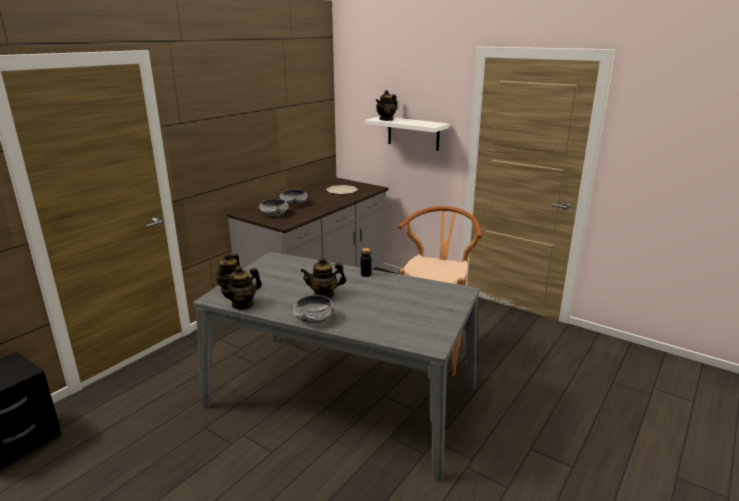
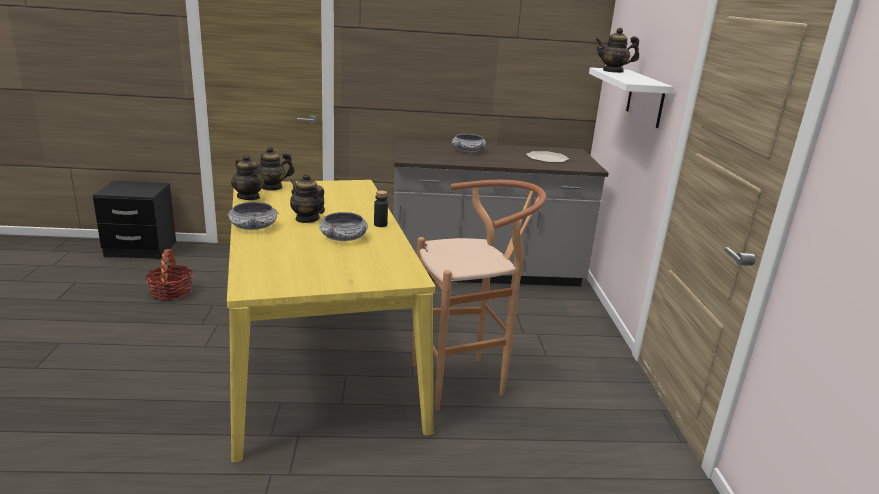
camera: 50 degrees right, 0 degrees up
(146, 446) = (171, 292): none -> basket
(242, 304) = (249, 197): teapot -> teapot turned 135 degrees counterclockwise
(274, 214) = (426, 151): bowl -> bowl (343, 237)
(342, 396) = (318, 351): grey dining table -> yellow dining table

